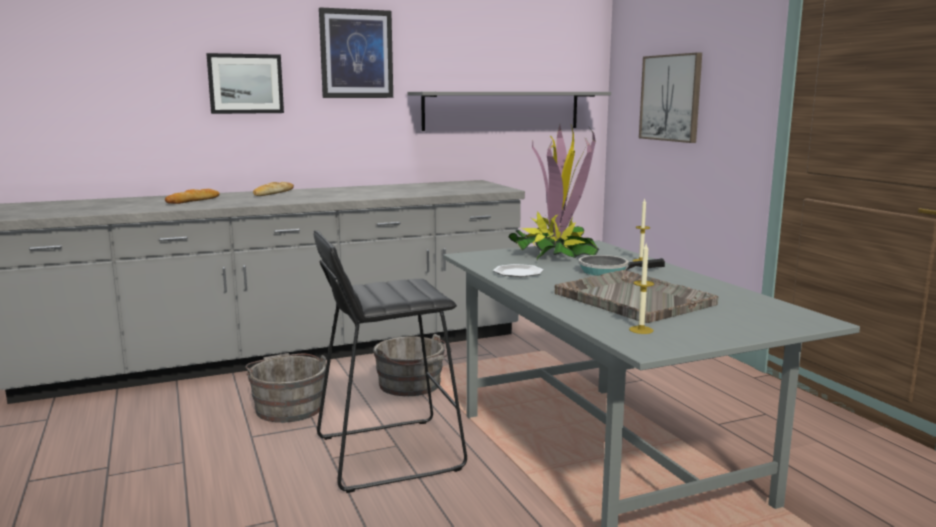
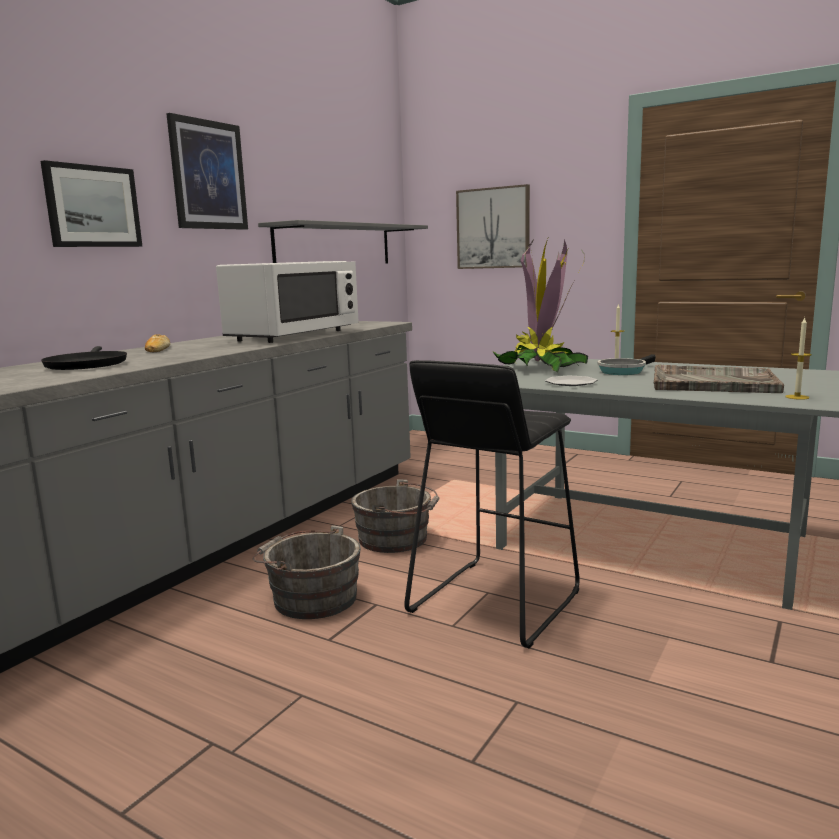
camera: 35 degrees left, 0 degrees up
(194, 200) = (86, 365): bread -> black frying pan
(385, 193) = (294, 336): none -> white microwave

